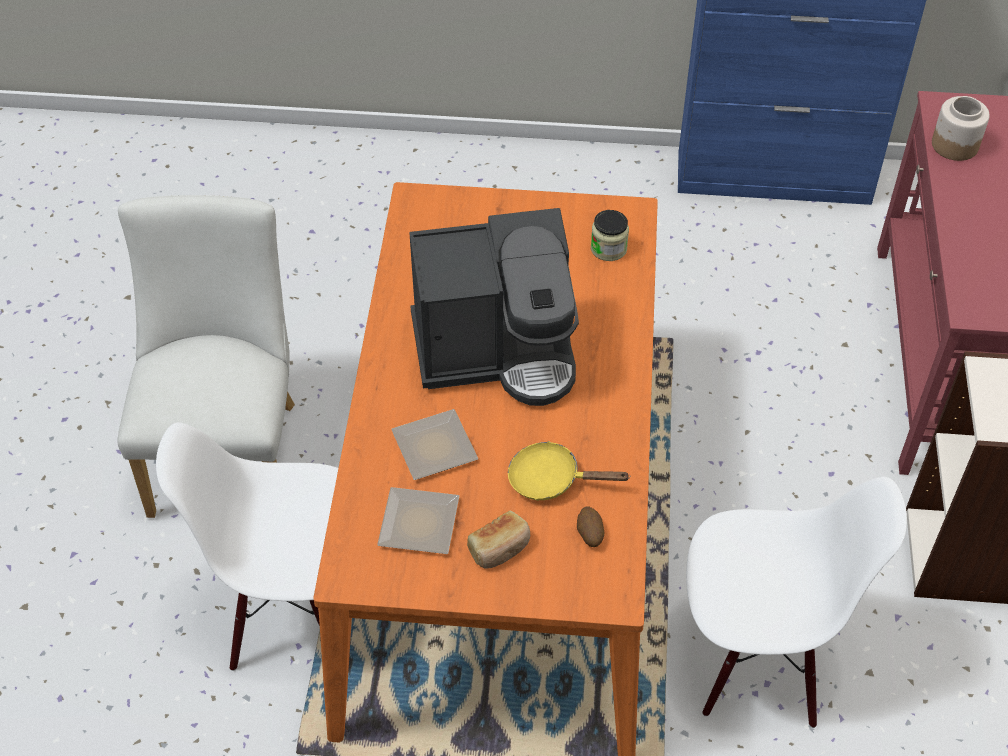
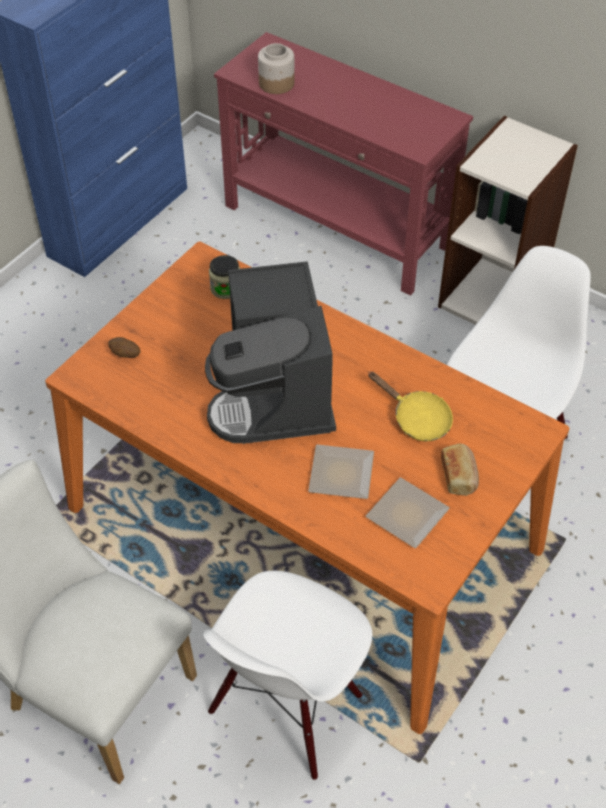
camera: 60 degrees left, 0 degrees up
(498, 351) = (275, 395): coffee machine -> coffee machine turned 150 degrees clockwise
(551, 479) = (417, 419): yellow frying pan -> yellow frying pan turned 90 degrees counterclockwise
(589, 534) = (478, 420): potato -> potato (125, 355)

